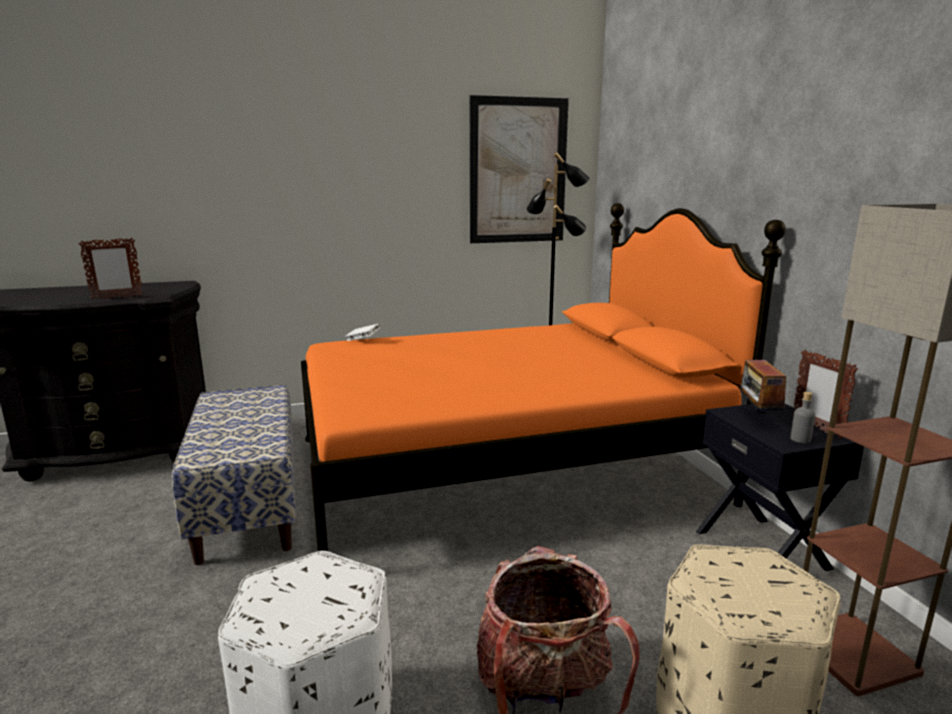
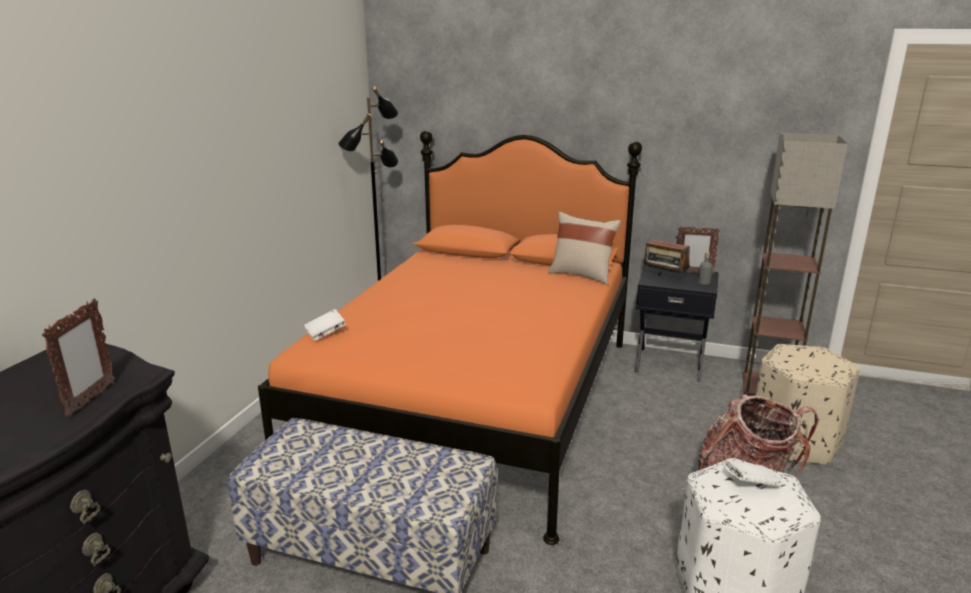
camera: 55 degrees left, 5 degrees up
(325, 592) = (750, 484): none -> white book
(518, 171) = (326, 107): picture -> none
(650, 377) = (582, 275): none -> beige pillow

